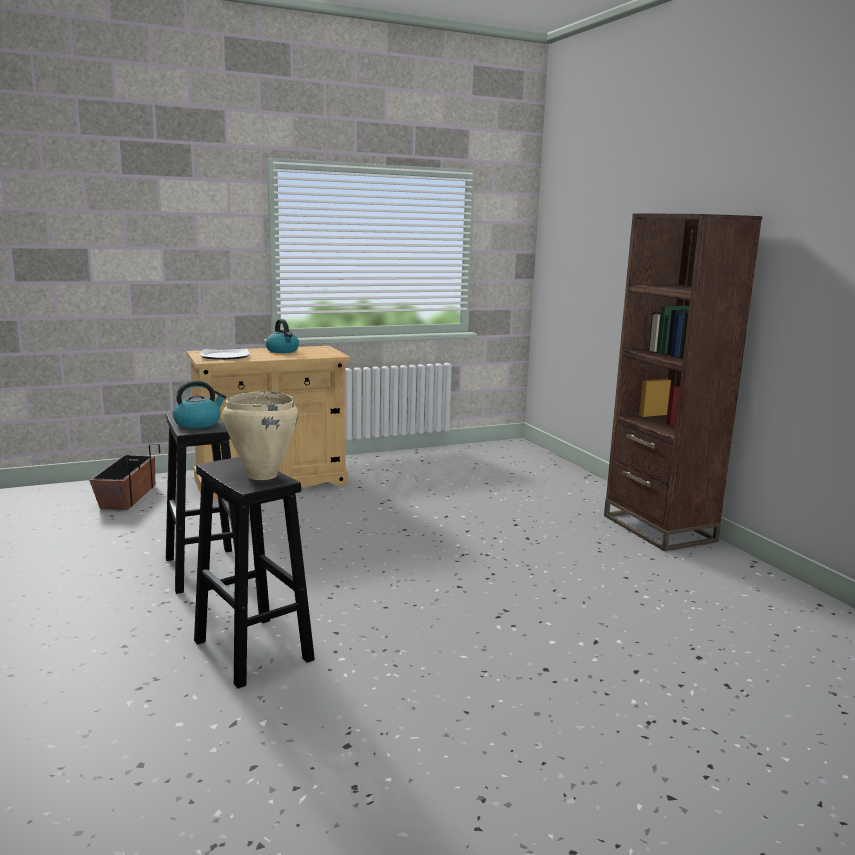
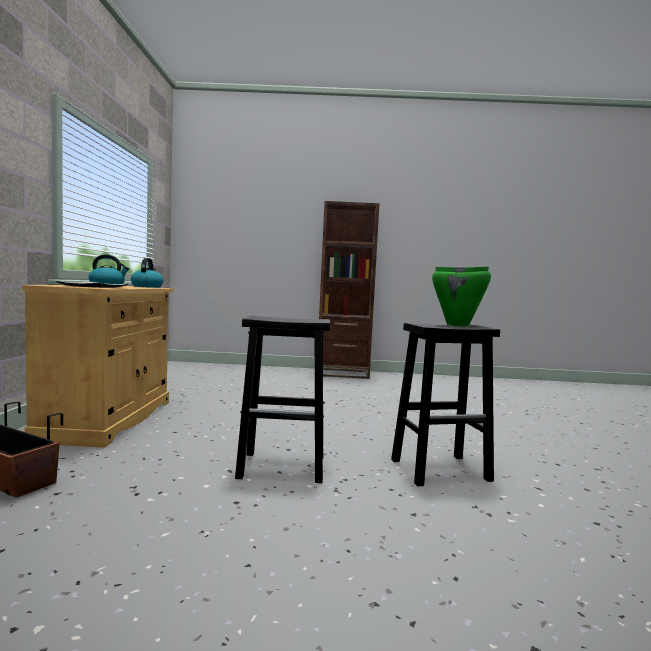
camera: 65 degrees left, 10 degrees down
(198, 423) = (294, 319): kettle -> kettle (147, 287)
(261, 475) = (458, 325): beige cooking pot -> green cooking pot

